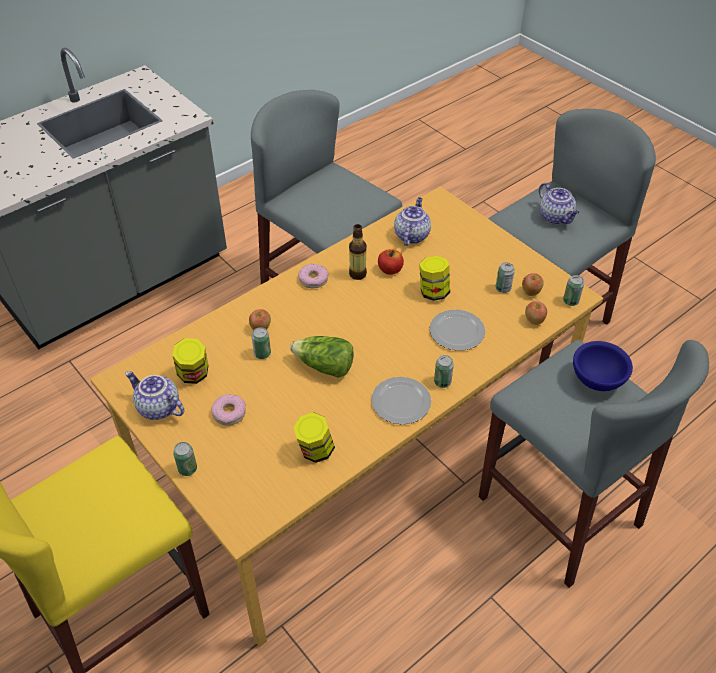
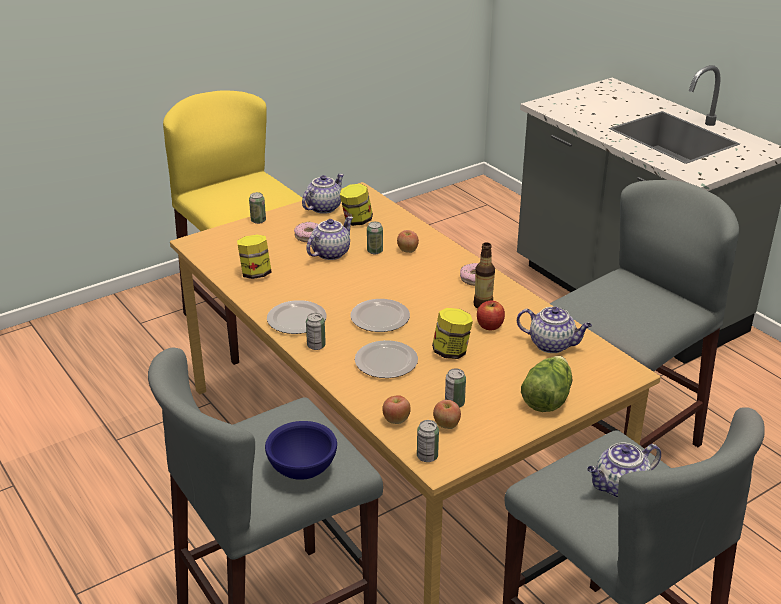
camera: 95 degrees right, 15 degrees down
(267, 390) = (330, 253): none -> teapot
(324, 366) = (352, 281): lettuce -> lettuce (546, 397)
(389, 340) = (380, 318): none -> plate

